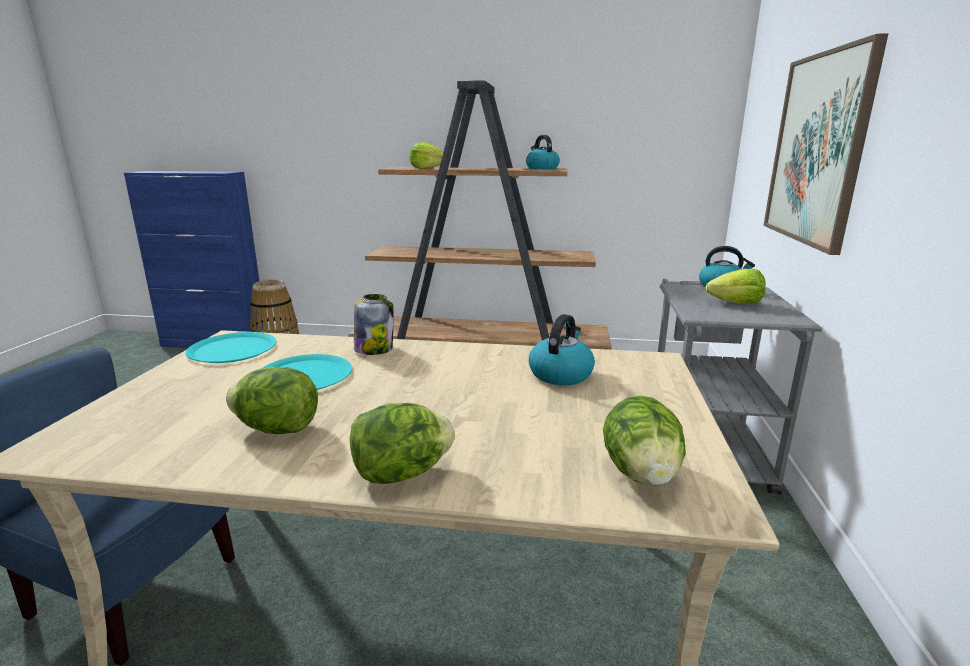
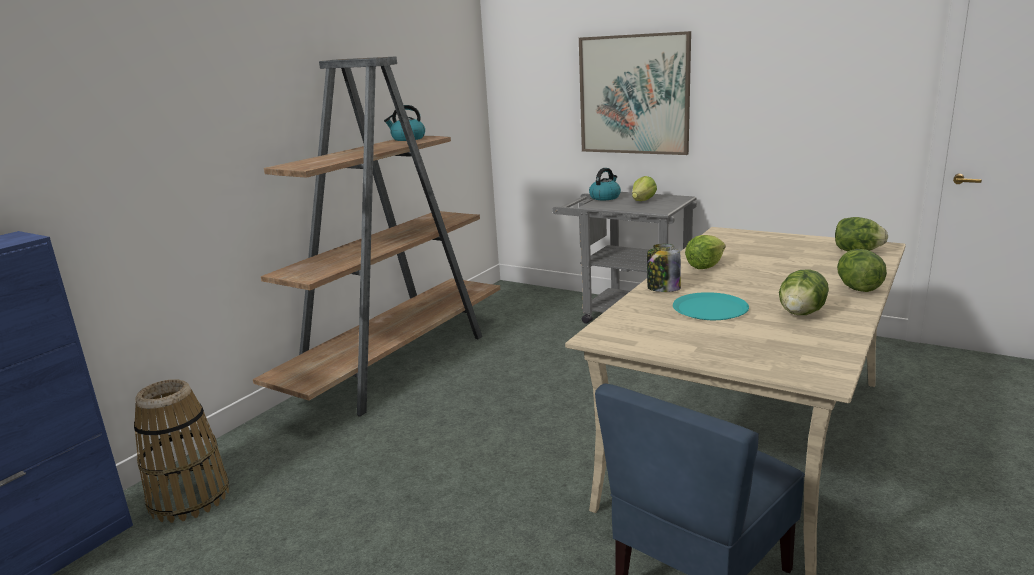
camera: 65 degrees left, 0 degrees up
(233, 349) = (633, 333): turquoise plate -> none
(427, 168) = (339, 159): lettuce -> lettuce (705, 266)
(560, 374) = (735, 250): kettle -> none

